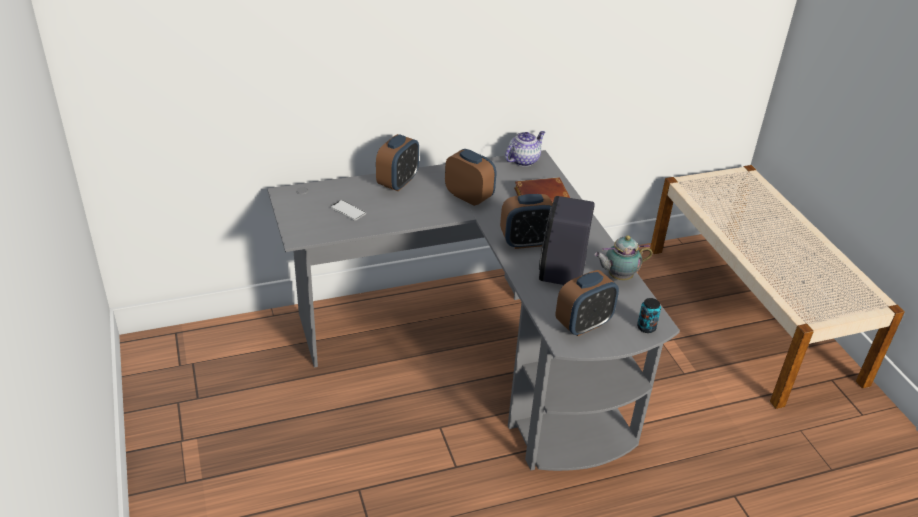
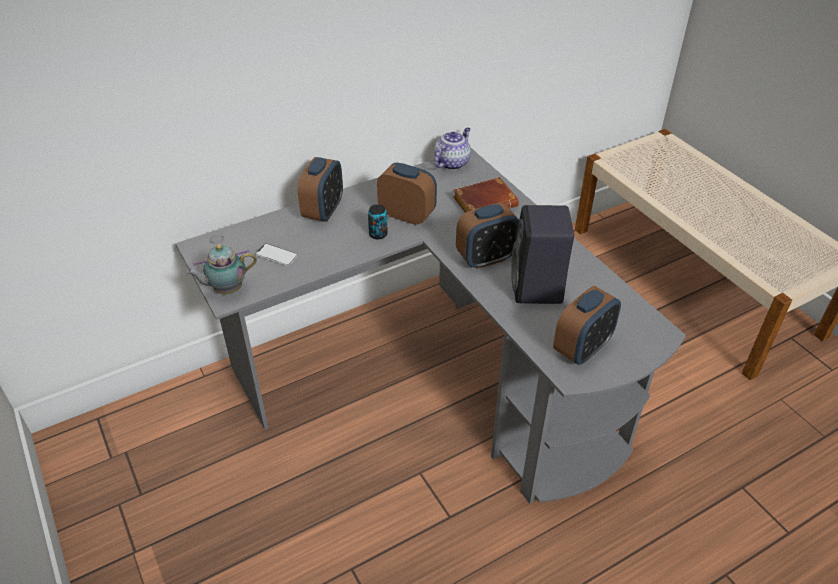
camera: 10 degrees left, 5 degrees up
(618, 277) = (598, 282): teapot -> teapot (226, 290)
(646, 327) = (650, 339): can -> can (378, 234)

